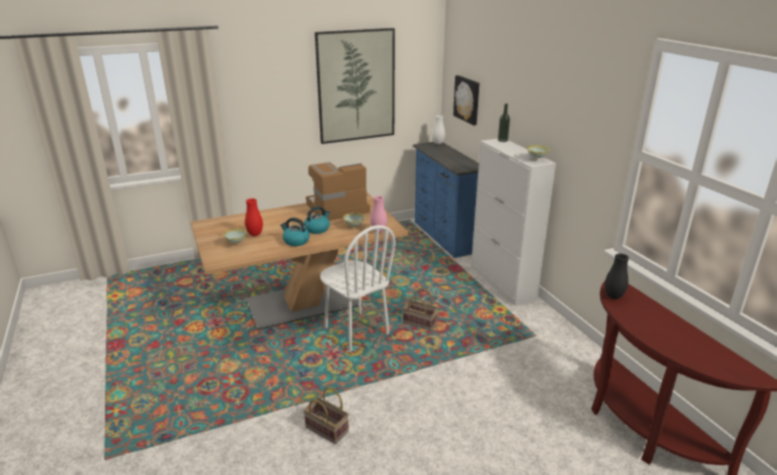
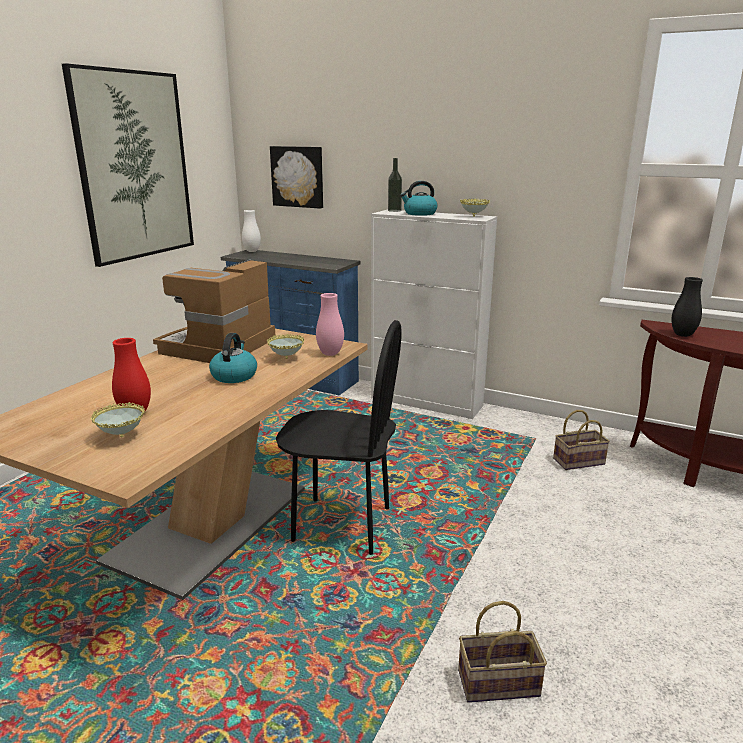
camera: 40 degrees left, 5 degrees down
(295, 241) = (228, 399): kettle -> kettle (419, 213)
(356, 331) = (341, 525): white chair -> black chair
(421, 323) = (406, 478): basket -> basket (579, 461)

